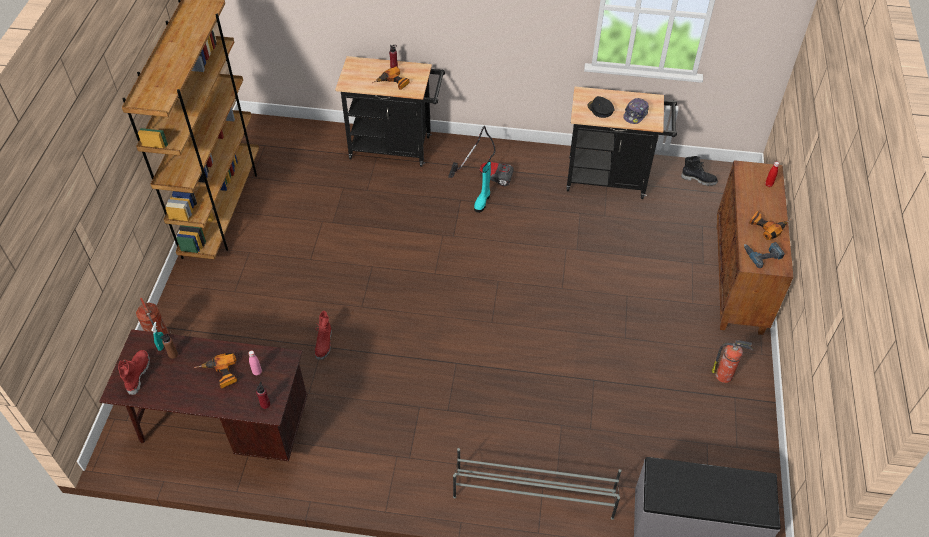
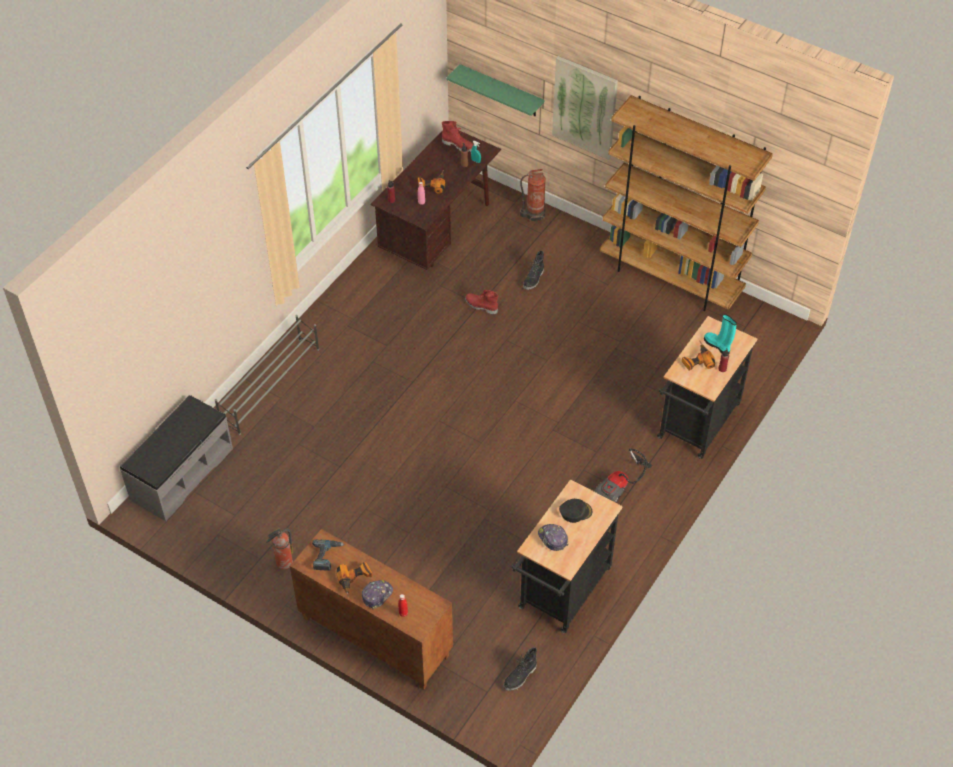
camera: 115 degrees right, 0 degrees up
(66, 309) = (501, 91): none -> green shelf
(106, 192) = (584, 107): none -> picture
(266, 312) = (534, 279): none -> black boot
(482, 201) = (585, 468): turquoise boot -> turquoise boot (717, 346)
(768, 207) = (377, 595): none -> cap

